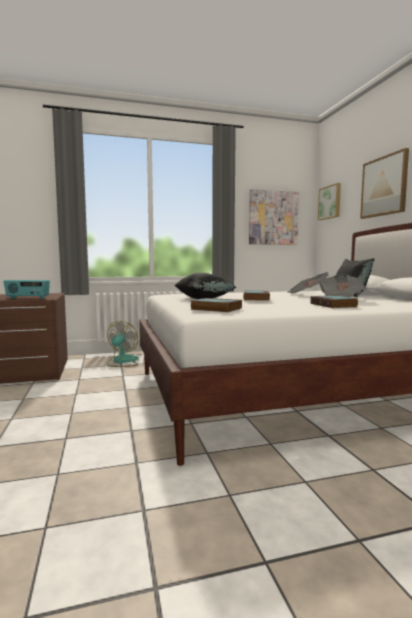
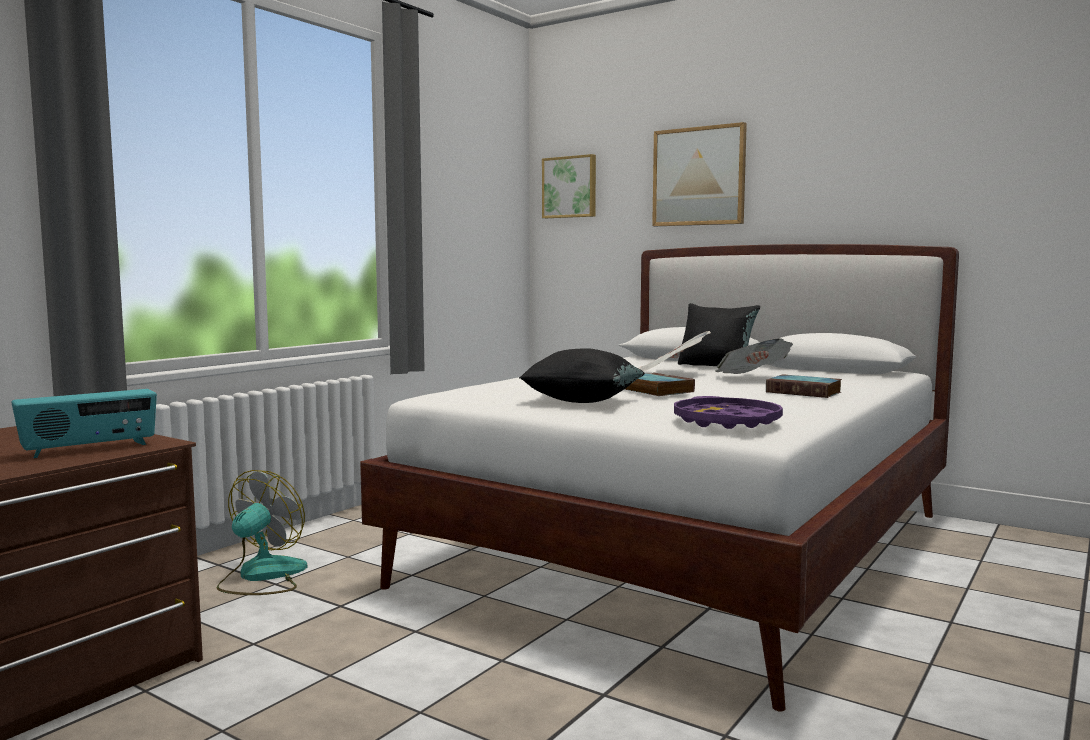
camera: 40 degrees left, 0 degrees up
(122, 362) = (261, 576): fan -> fan turned 45 degrees clockwise
(215, 309) = (726, 422): book -> purple tray
(273, 218) = (472, 210): picture -> none

